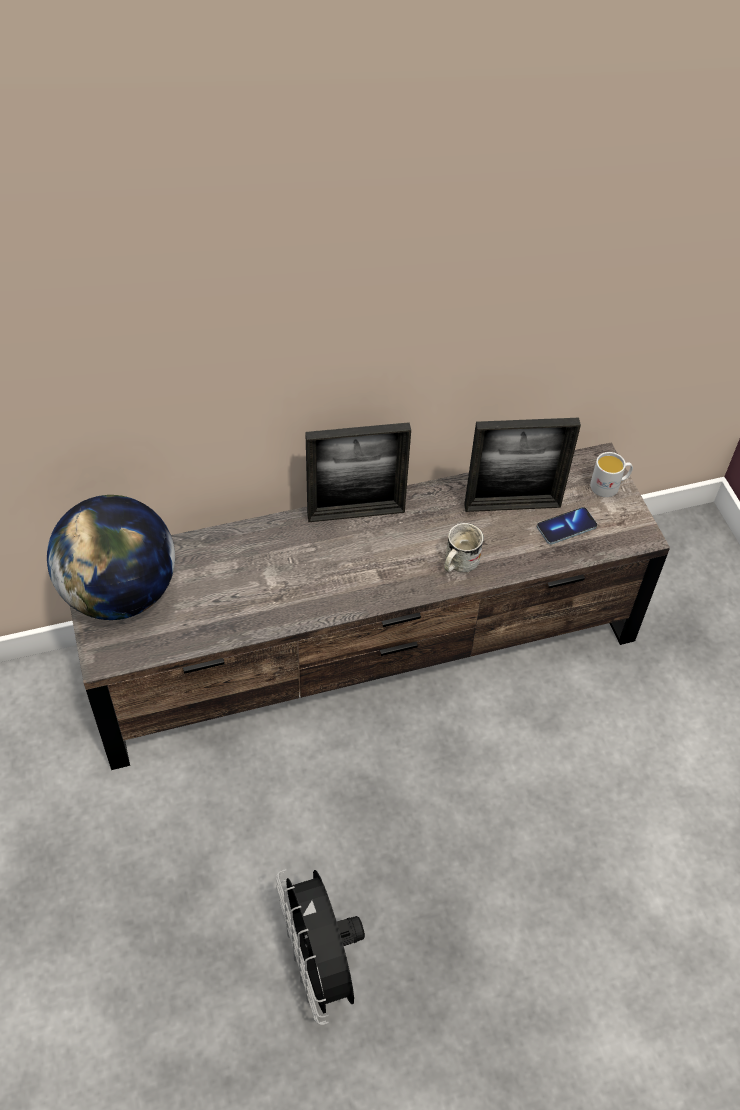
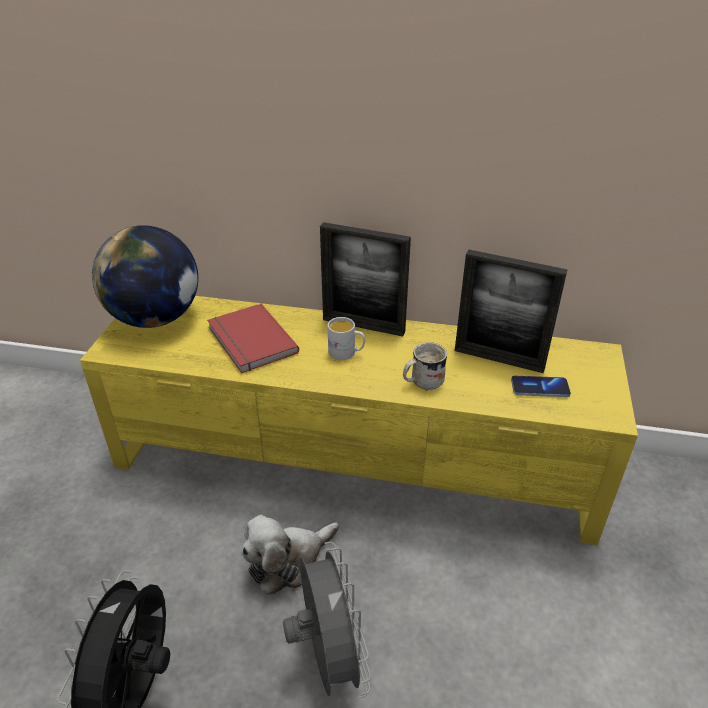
camera: 30 degrees right, 15 degrees down
(252, 582) = (250, 341): none -> red book
(368, 647) = (356, 460): brown tv stand -> yellow tv stand
(371, 785) = (288, 561): none -> plush toy
(465, 854) = (328, 657): none -> grey fan
(609, 486) = (600, 372): white mug -> white mug (346, 353)

